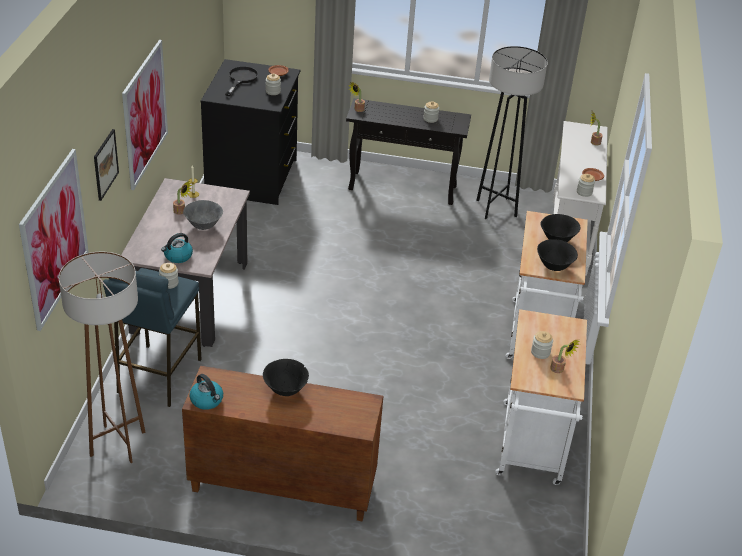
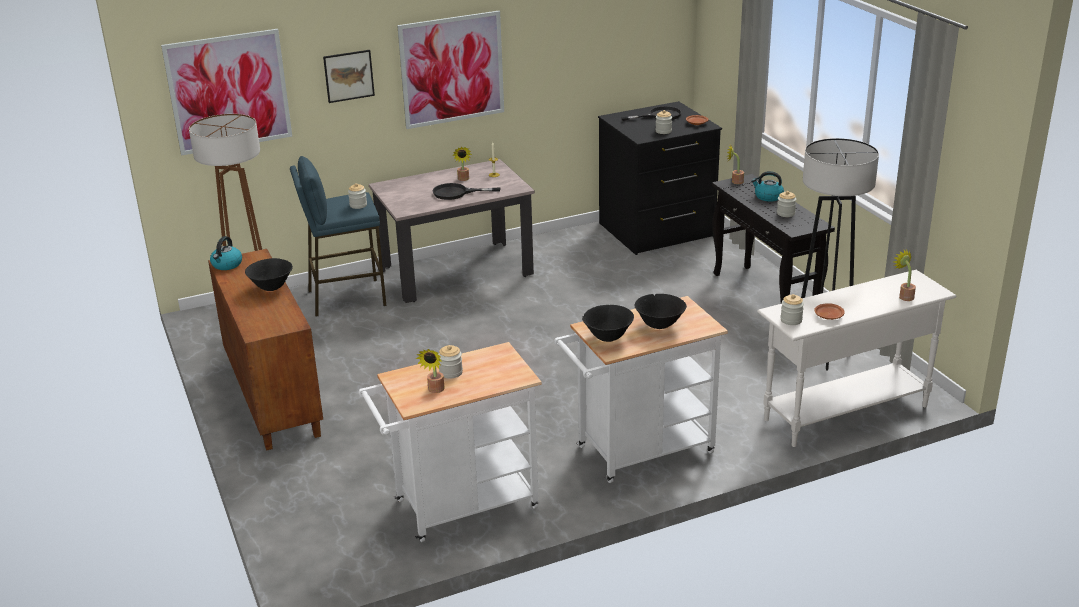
camera: 60 degrees right, 10 degrees down
(178, 256) = (403, 199): kettle -> kettle (768, 197)
(204, 226) = (456, 193): grey bowl -> black frying pan

